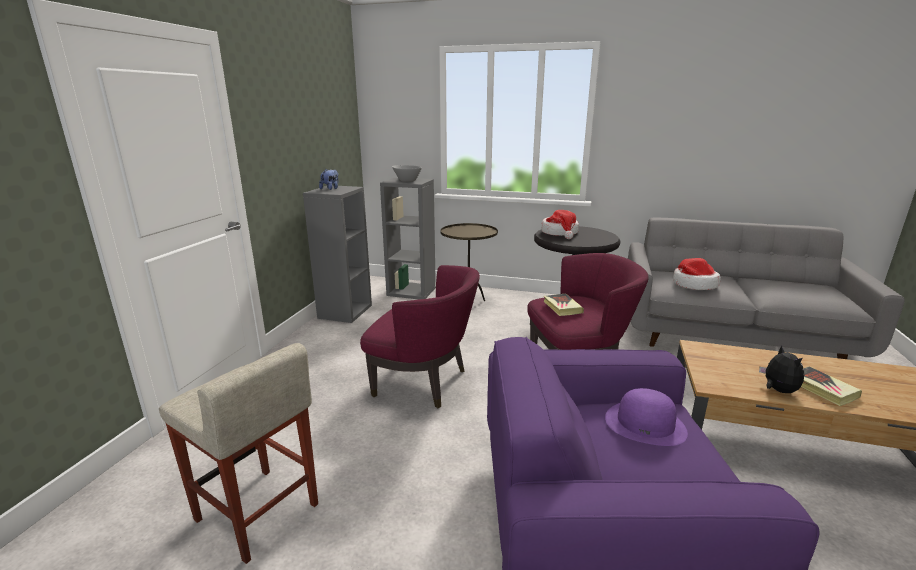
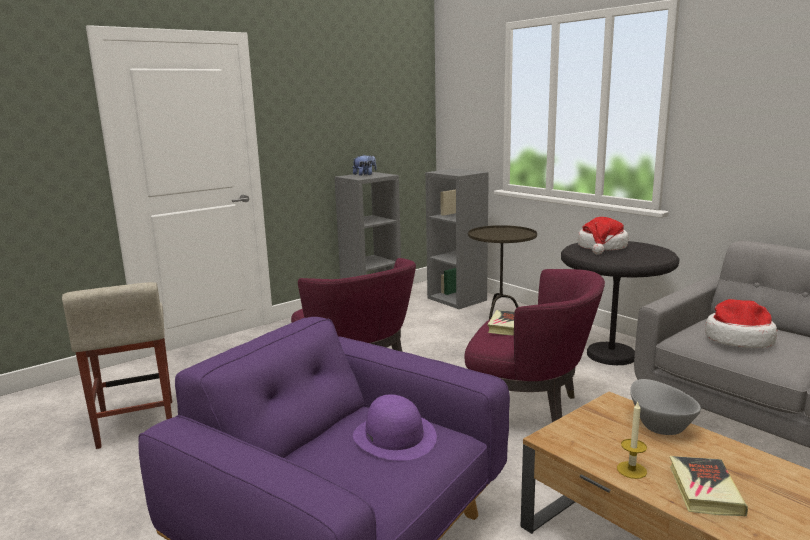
camera: 35 degrees right, 5 degrees down
(406, 180) = (454, 172): grey bowl -> grey bowl (659, 424)
(777, 390) = (631, 470): plush toy -> candle

